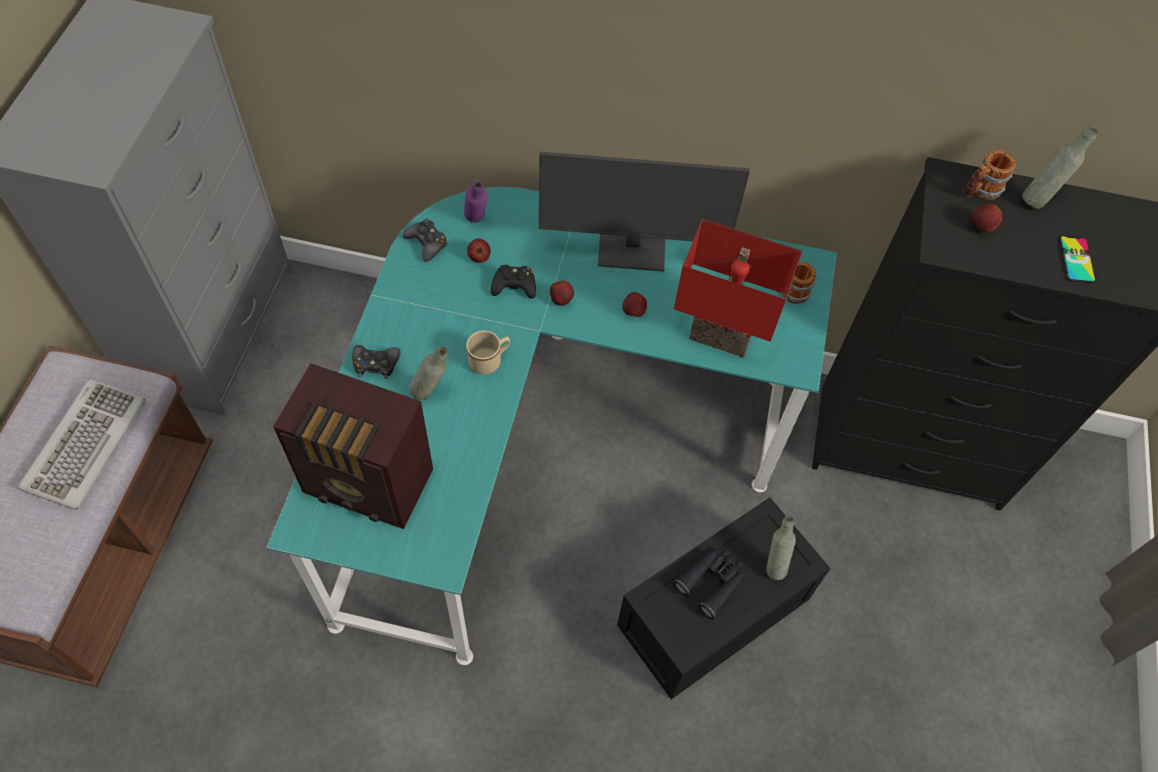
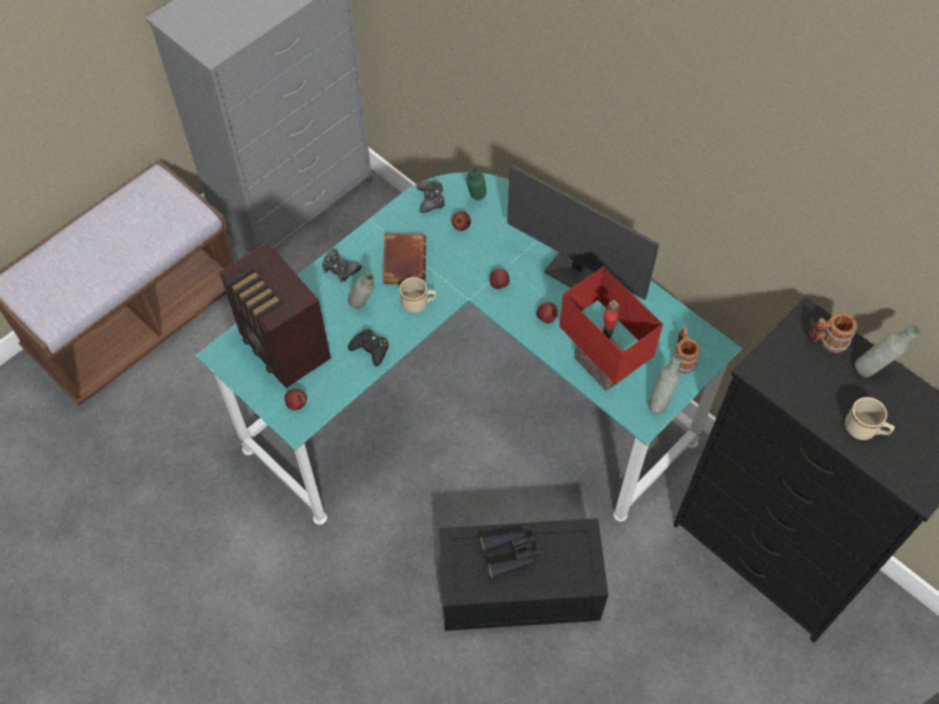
camera: 35 degrees right, 0 degrees up
(84, 444) = (140, 236): keyboard -> none
(441, 324) = (402, 261): none -> brown book
(477, 224) = (476, 201): purple bottle -> green bottle
(514, 286) = (472, 258): black game controller -> black game controller (370, 349)
(774, 563) = (566, 567): grey bottle -> grey bottle (660, 402)
(981, 227) = (804, 369): apple -> apple (296, 404)
(1076, 260) = (865, 430): phone -> beige mug

